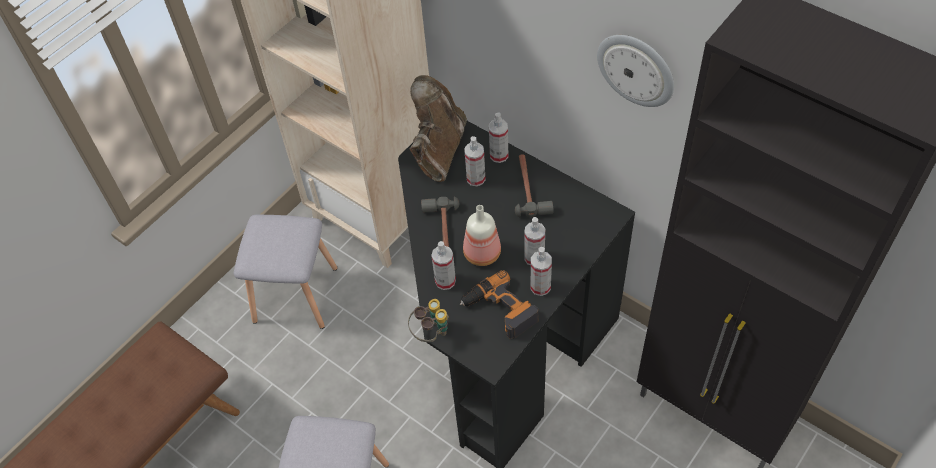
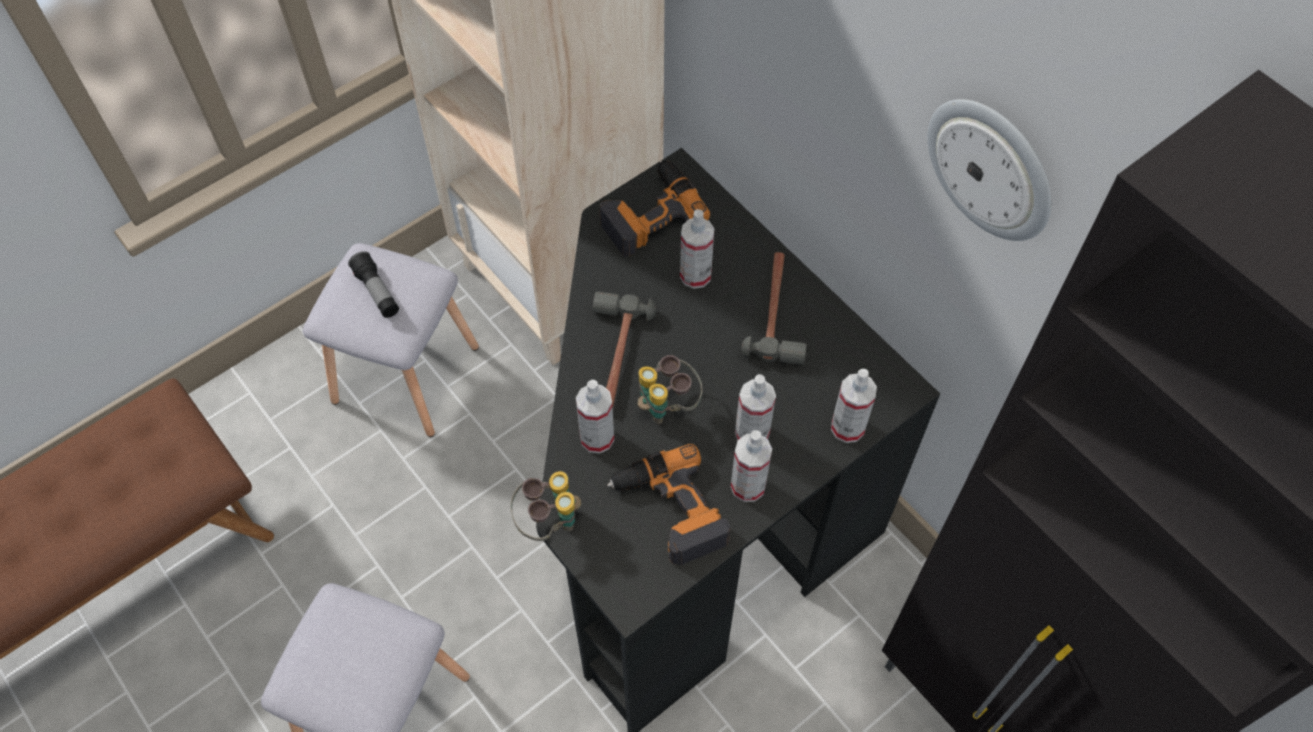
camera: 10 degrees right, 5 degrees up
(275, 240) = (377, 292): none -> flashlight
(438, 150) = (649, 213): brown boot -> power drill
(481, 253) = (667, 404): bottle -> binoculars
(499, 155) = (744, 244): spray bottle -> spray bottle (847, 427)

